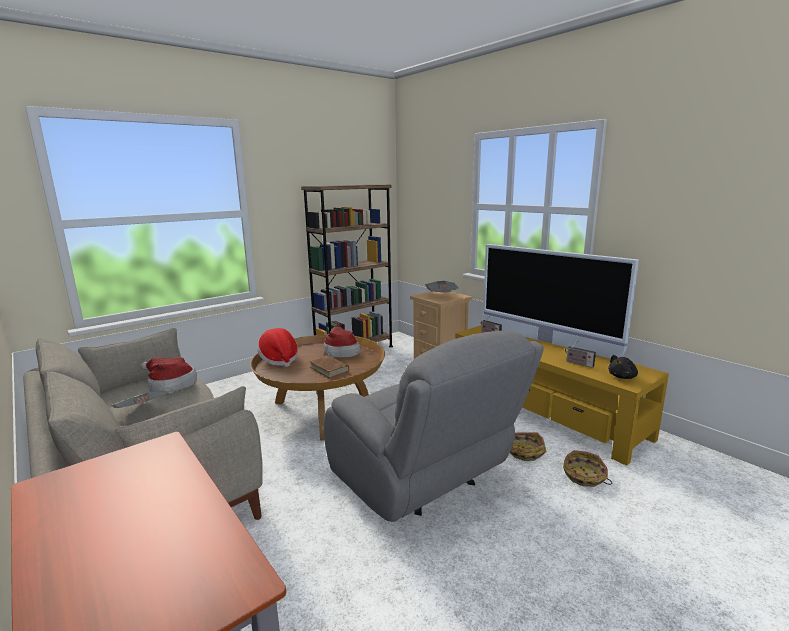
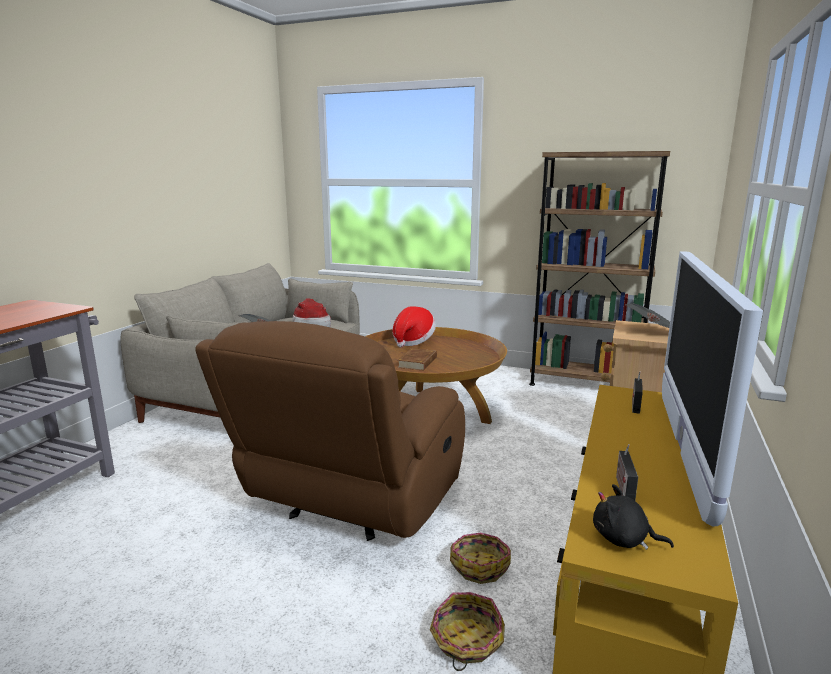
camera: 60 degrees right, 0 degrees up
(341, 351) = (468, 355): hat -> none
(425, 482) = (348, 506): grey armchair -> brown armchair

